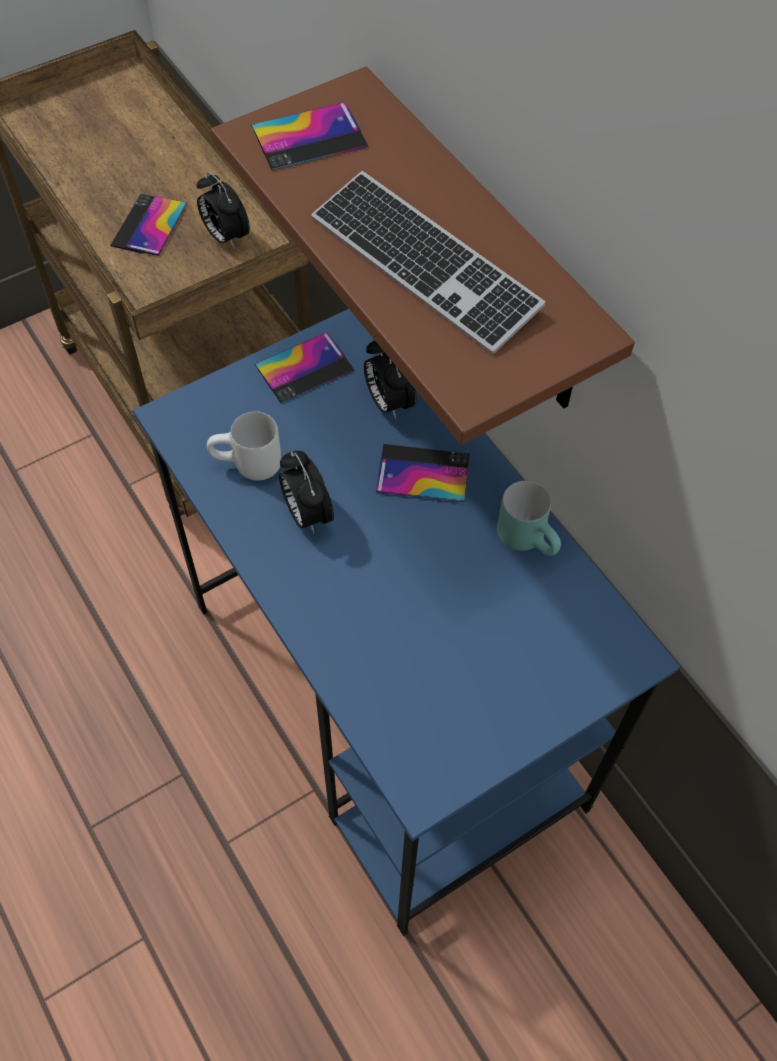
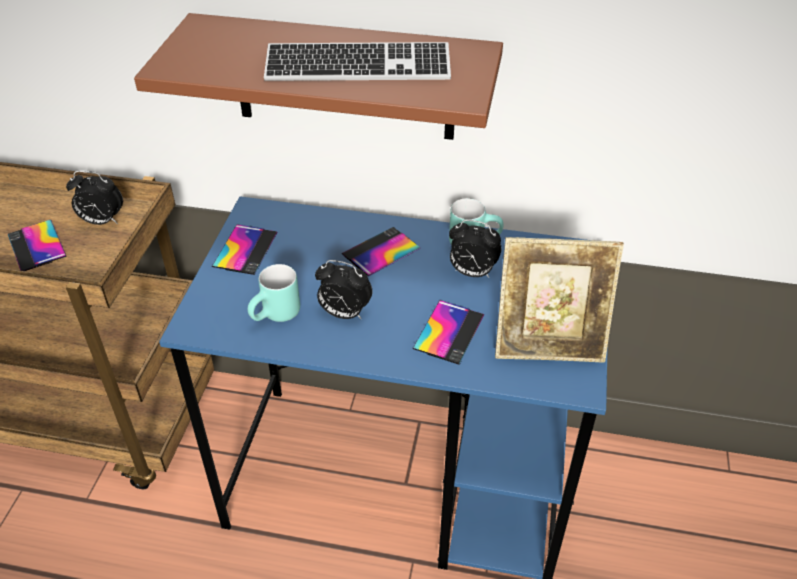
camera: 45 degrees left, 15 degrees down
(247, 467) = (277, 317): white mug -> turquoise mug
(309, 137) = (205, 52): phone -> phone (449, 332)
(388, 402) = (317, 234): alarm clock -> alarm clock (471, 273)
(449, 721) = (548, 345): none -> picture frame

